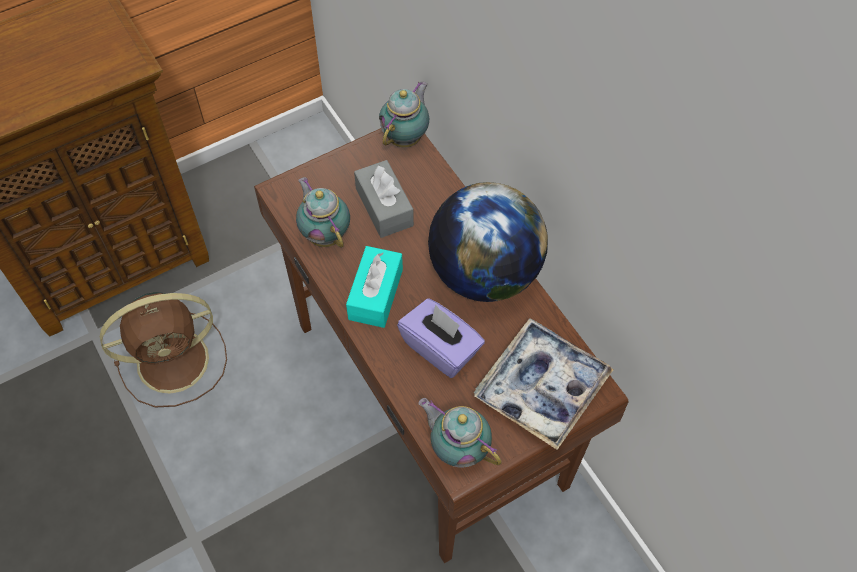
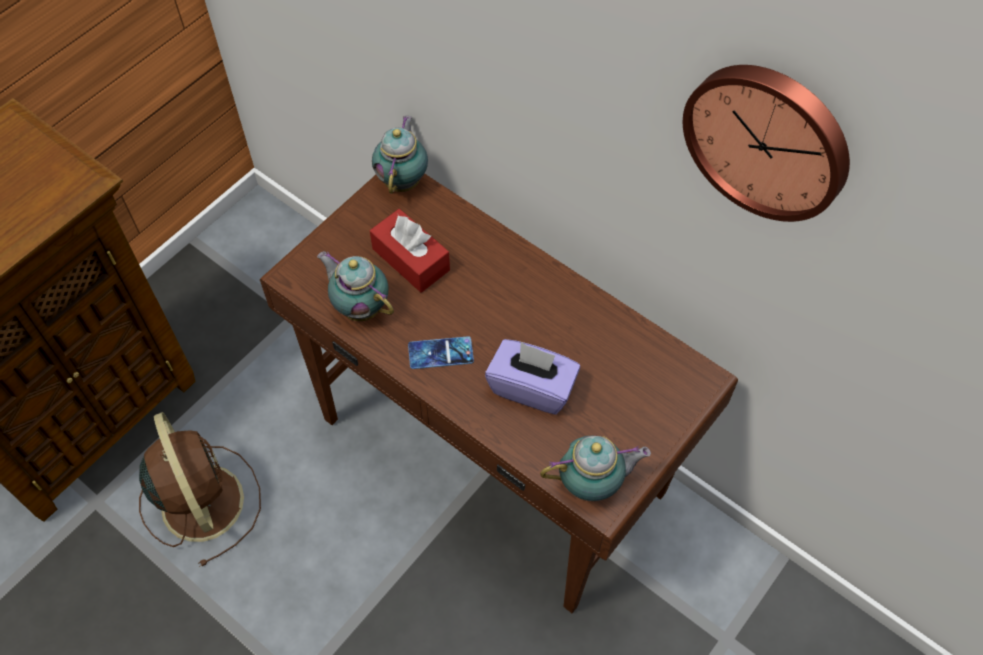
camera: 20 degrees left, 0 degrees up
(176, 360) = (201, 499): brown fan -> brown fan turned 75 degrees counterclockwise
(375, 294) = (440, 353): turquoise tissue box -> phone
(384, 207) = (411, 259): grey tissue box -> red tissue box
(458, 448) = (592, 484): teapot -> teapot turned 150 degrees clockwise
(484, 273) = (543, 296): globe -> none
(541, 388) = (650, 394): tray -> none
(668, 184) = (768, 139): none -> wall clock

